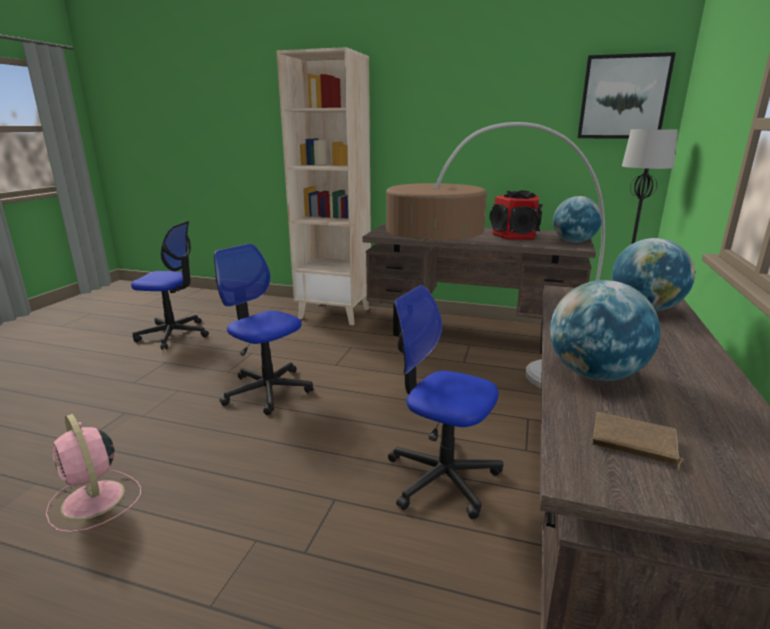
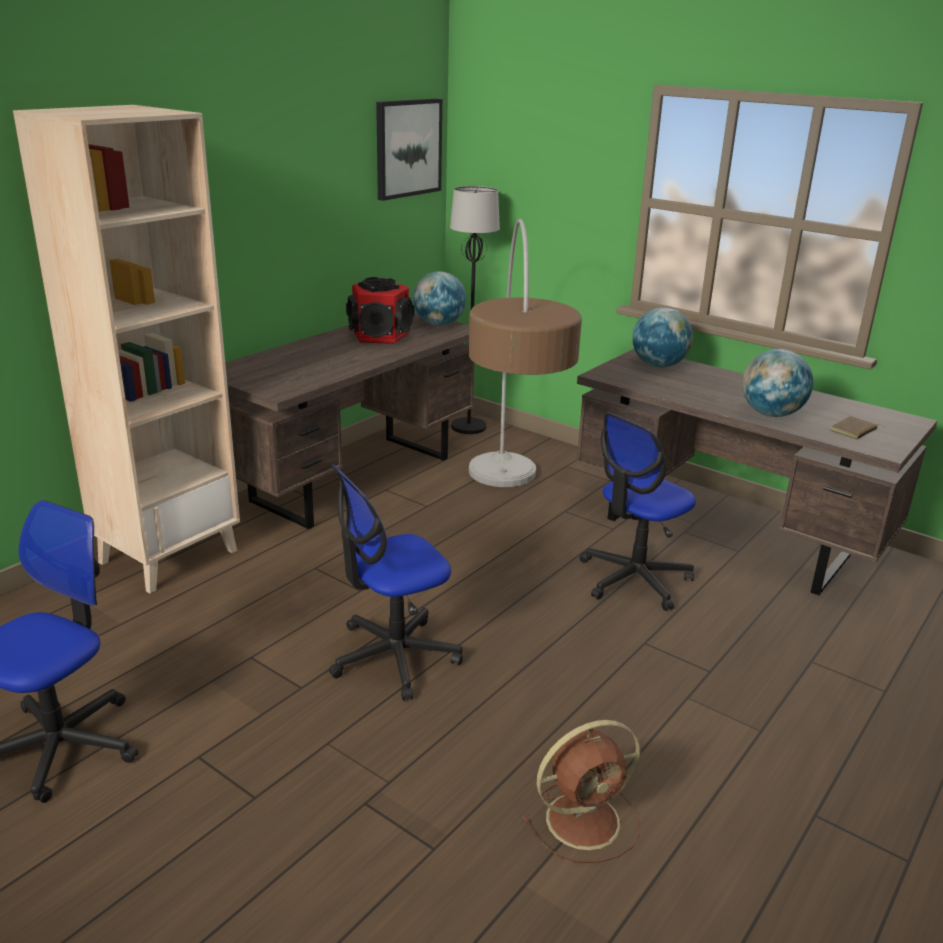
camera: 70 degrees left, 5 degrees up
(94, 501) = (586, 819): pink fan -> brown fan

